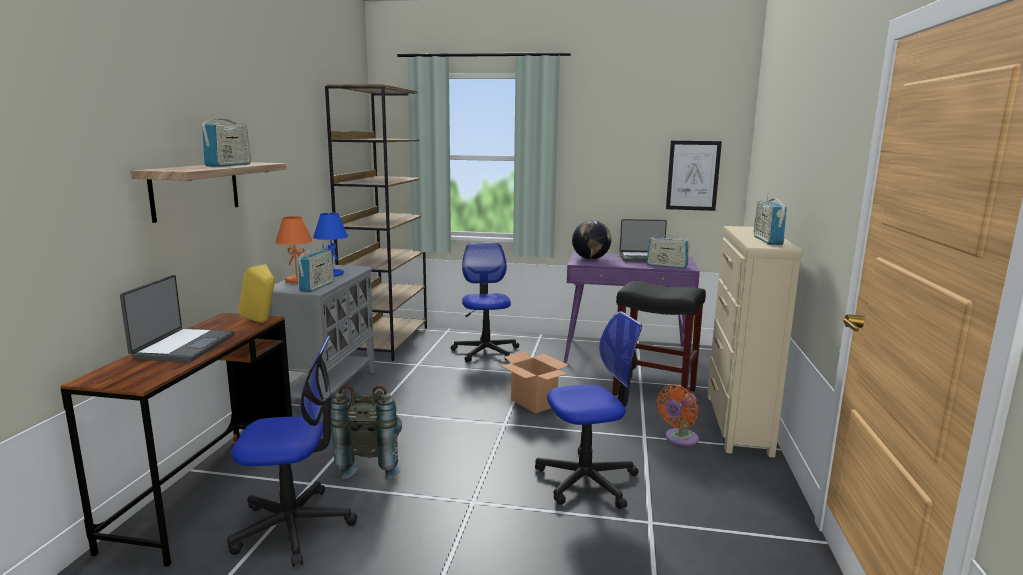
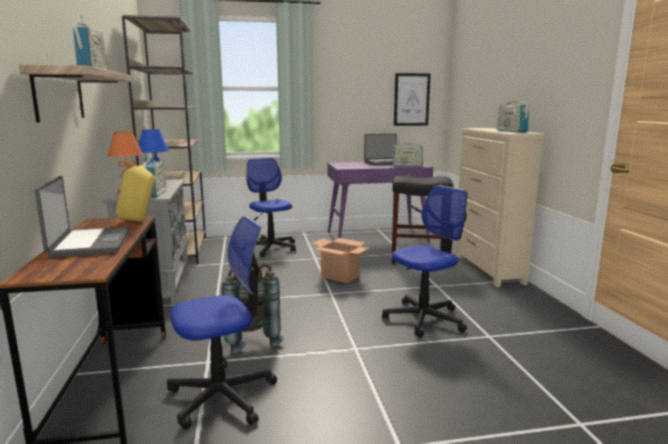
camera: 20 degrees left, 0 degrees up
(590, 258) = (348, 165): globe -> none
(679, 439) = (460, 284): orange fan -> none

